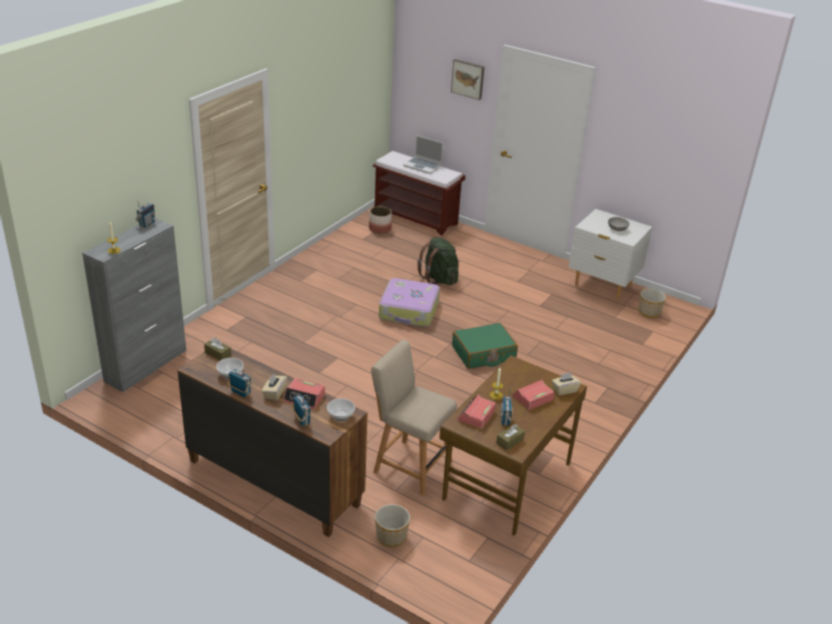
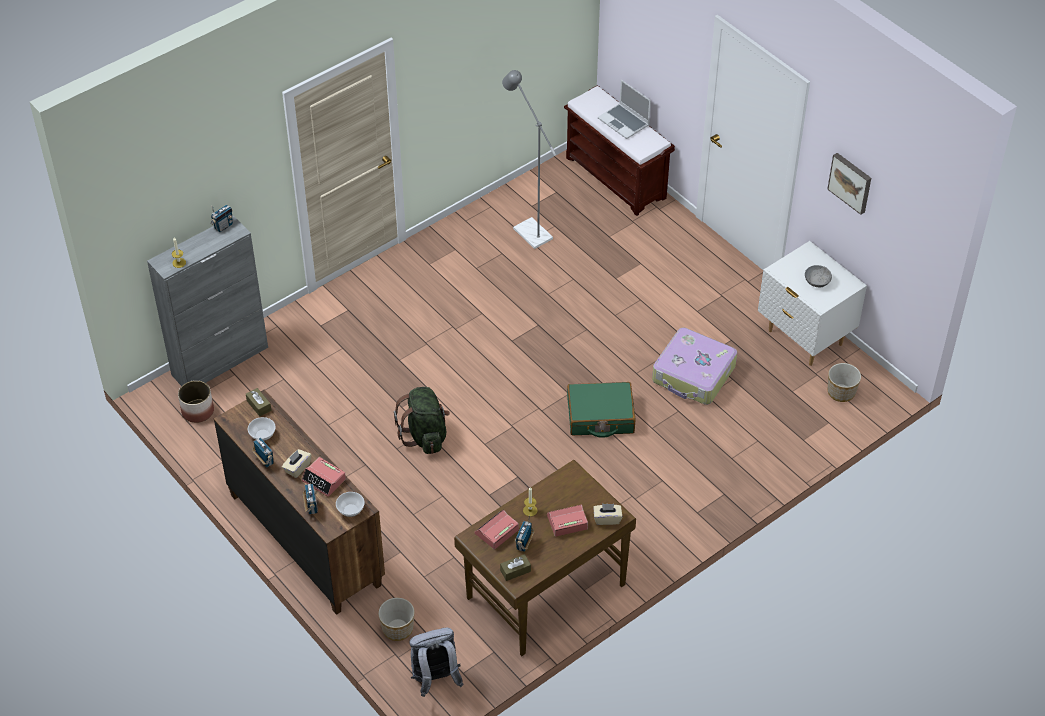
camera: 20 degrees right, 15 degrees up
(367, 252) = (528, 229): none -> grey floor lamp
(379, 229) = (560, 192): planter -> planter (197, 411)
(409, 311) = (540, 335): suitcase -> suitcase (693, 375)
(409, 465) = (450, 549): beige chair -> none
(439, 279) = (599, 290): green backpack -> green backpack (425, 435)
(446, 572) = (435, 679): none -> grey backpack
(468, 79) = (679, 37): picture -> picture (851, 182)

